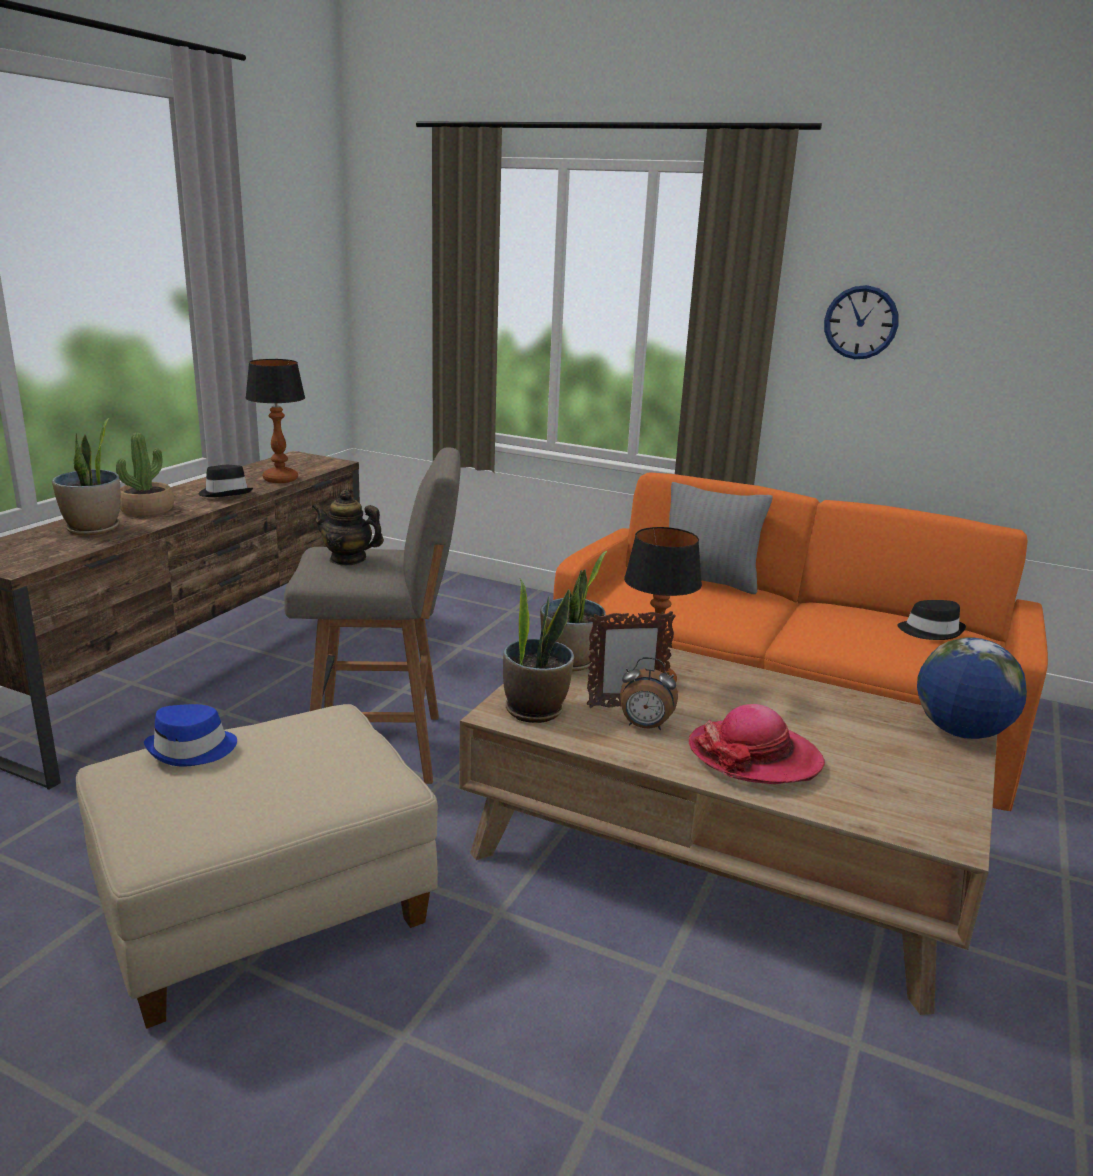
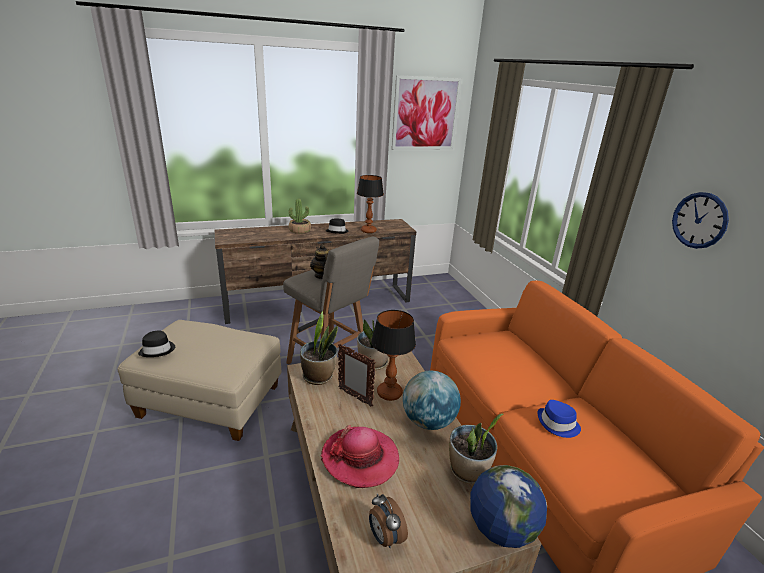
camera: 45 degrees right, 5 degrees up
(93, 529) = (270, 233): potted plant -> potted plant (468, 471)
(192, 749) = (200, 329): blue hat -> blue hat (557, 424)
(285, 232) = (425, 114): none -> picture
(645, 726) = (344, 411): alarm clock -> alarm clock (385, 537)
(708, 581) = (532, 357): grey pillow -> none
(744, 685) = (428, 421): none -> globe
(931, 631) = (628, 461): black hat -> black hat (158, 350)

